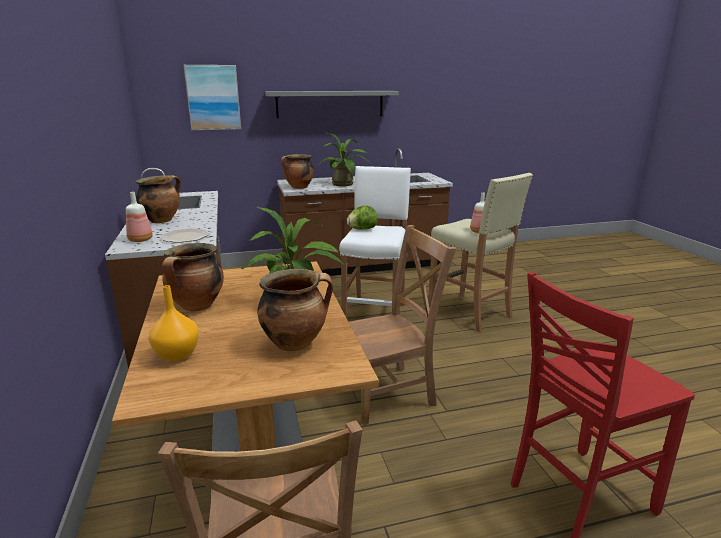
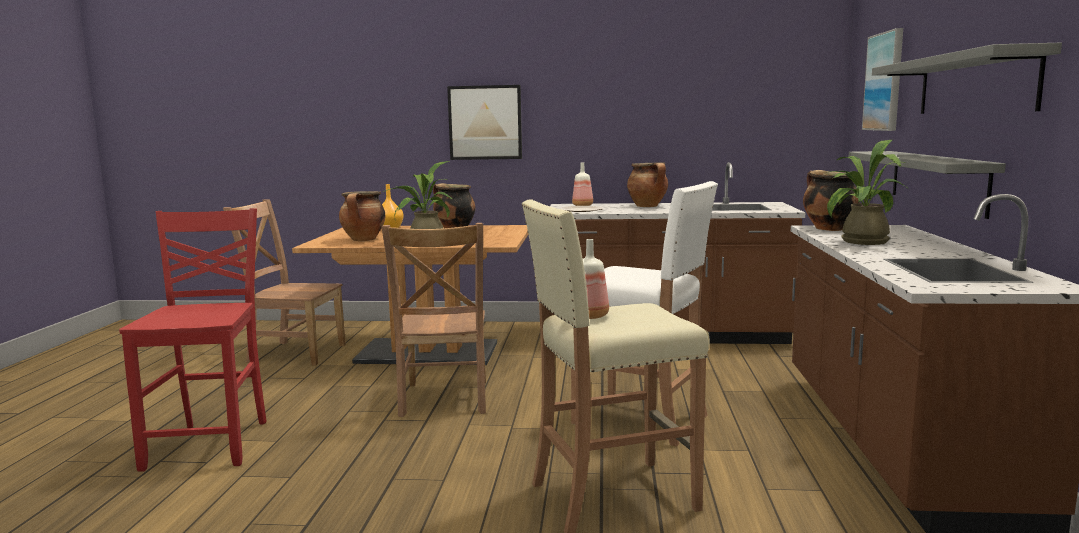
camera: 110 degrees right, 10 degrees down
(46, 164) = (485, 122): none -> picture
(302, 152) = (937, 180): none -> grey shelf
(362, 229) = (650, 271): lettuce -> none

